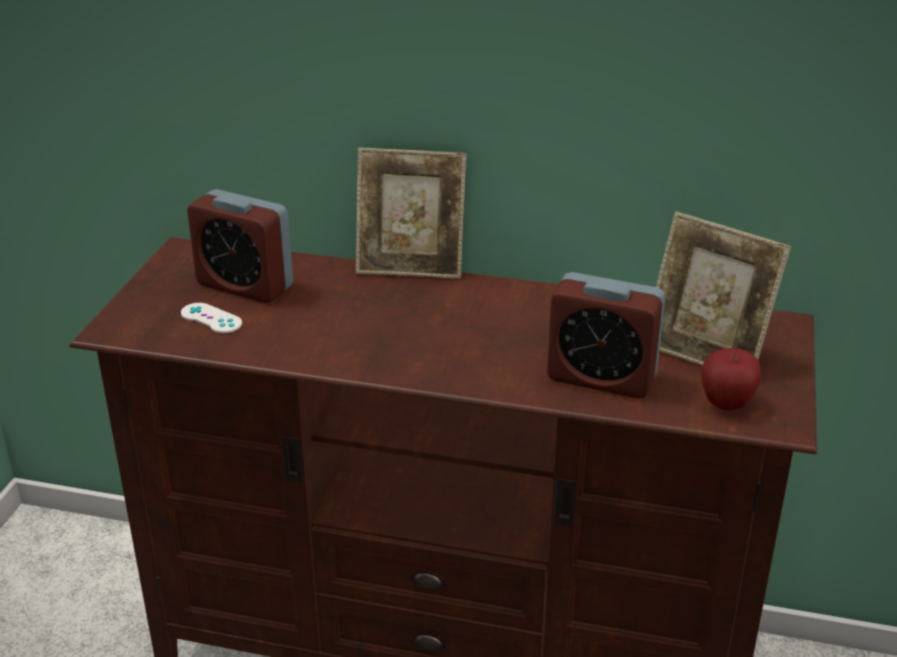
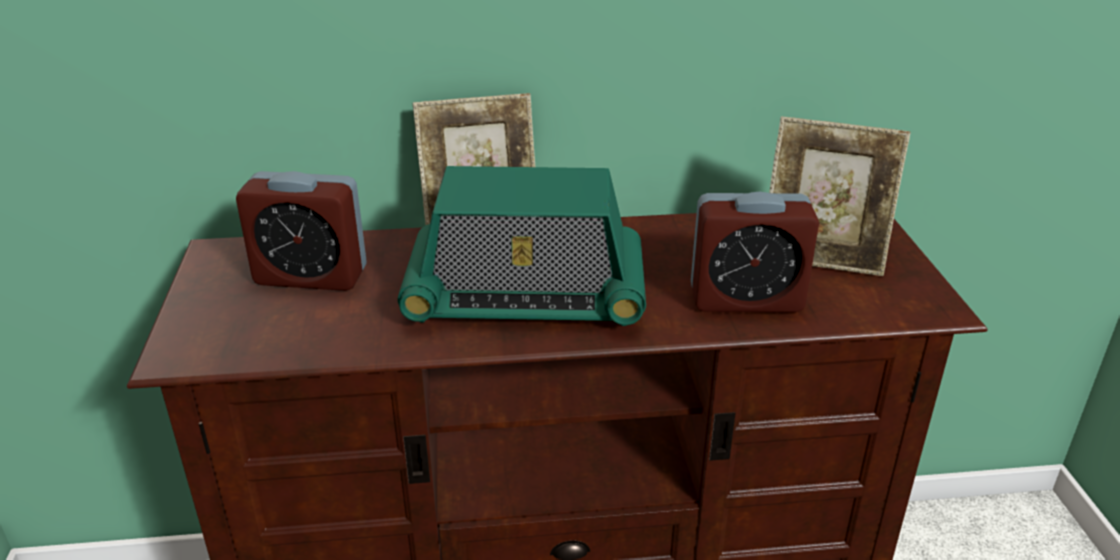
camera: 20 degrees left, 0 degrees up
(211, 318) = (292, 320): white game controller -> none
(408, 336) = (525, 296): none -> radio
(726, 404) = (878, 301): apple -> none

